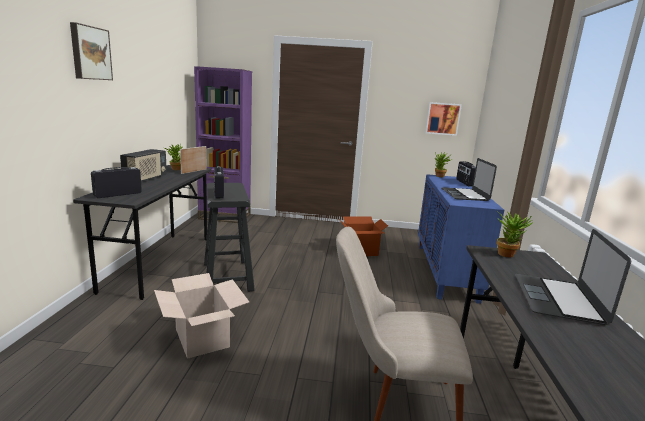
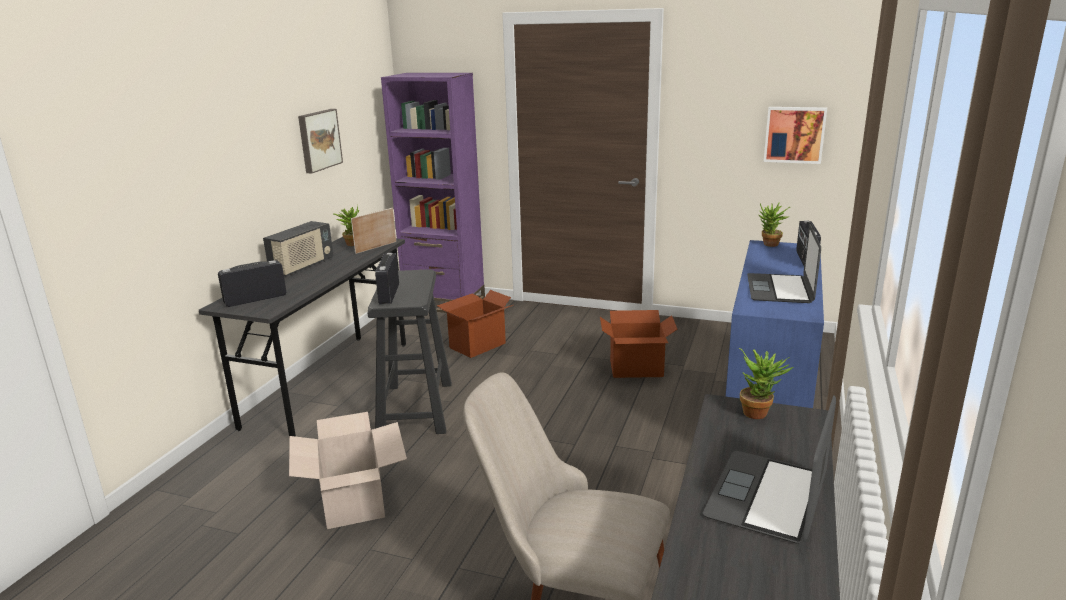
camera: 15 degrees right, 5 degrees up
(90, 53) = (210, 107): picture -> picture (318, 140)
(255, 240) = (477, 345): none -> cardboard box

